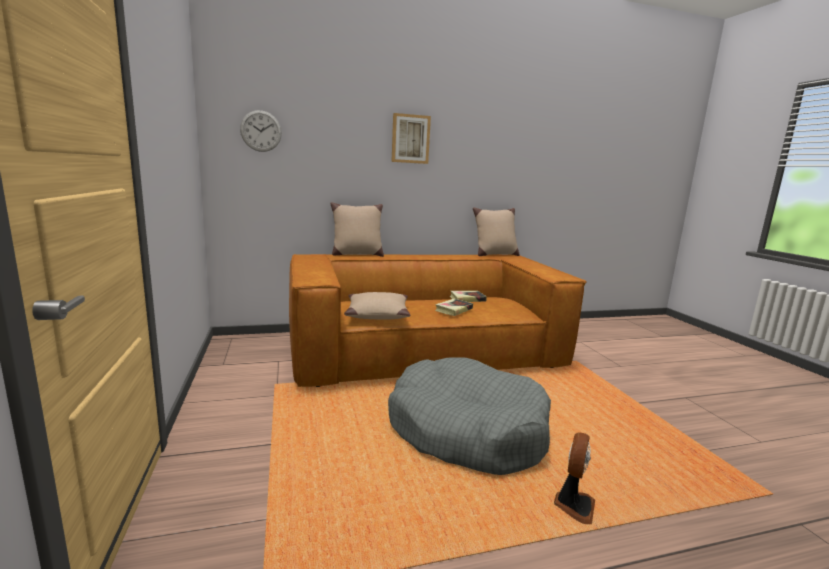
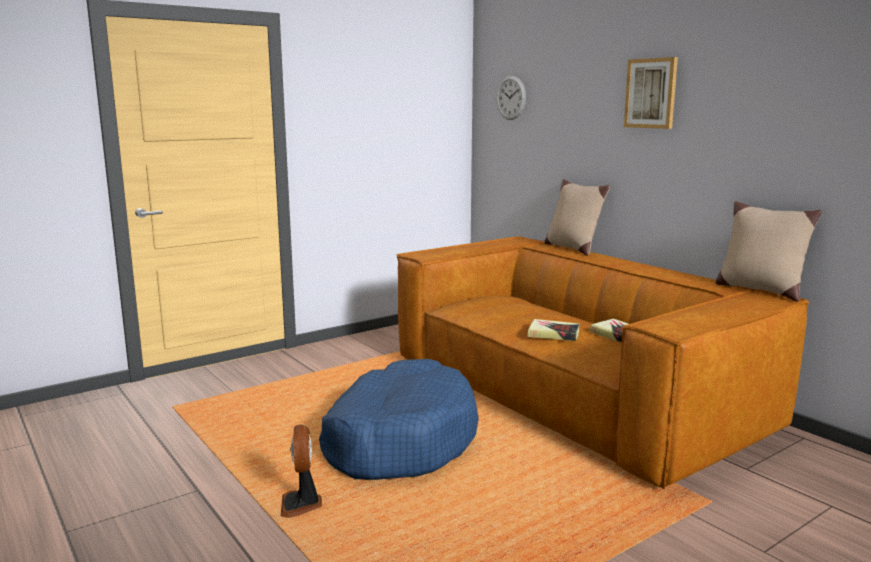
camera: 70 degrees right, 0 degrees up
(377, 314) = (481, 310): beige pillow -> none
(466, 430) = (399, 439): grey dog bed -> blue dog bed
(573, 506) = (301, 504): fan -> fan turned 75 degrees clockwise

